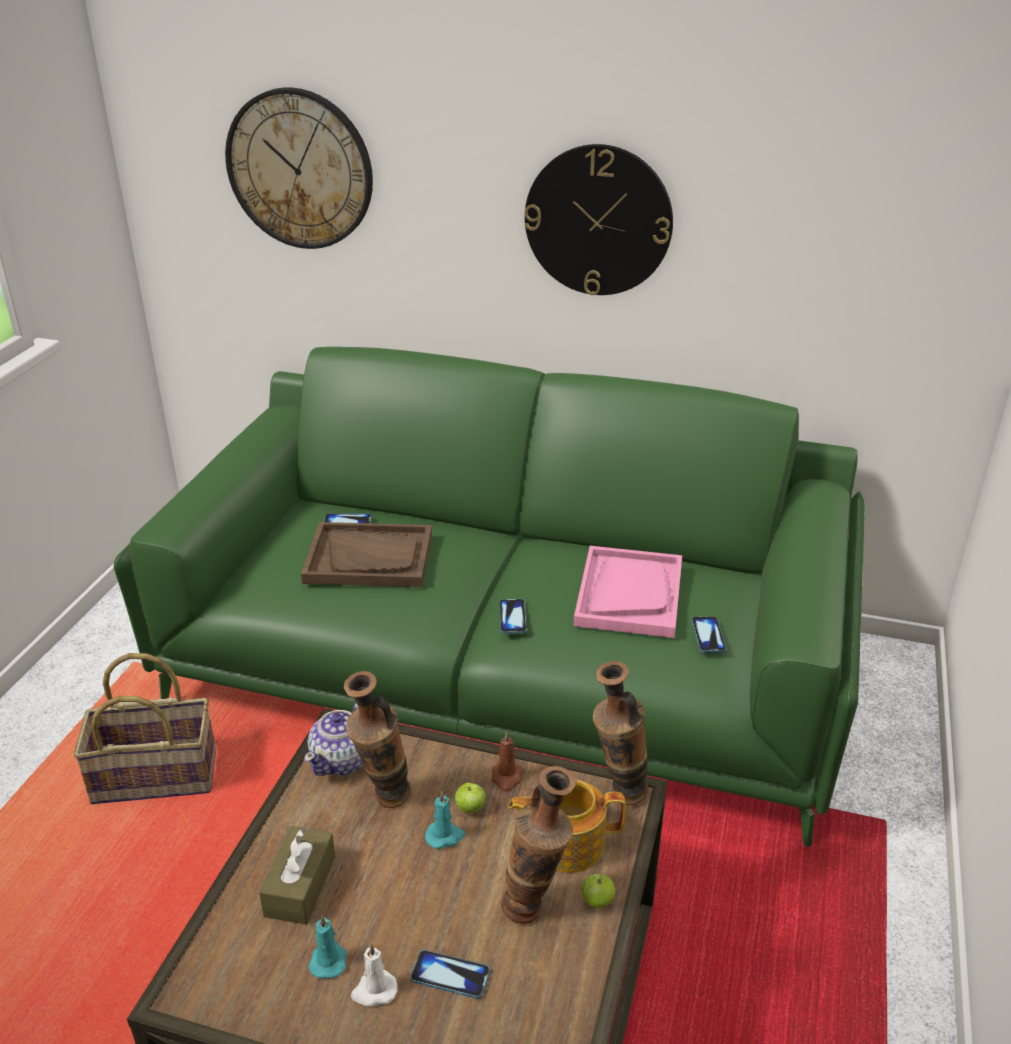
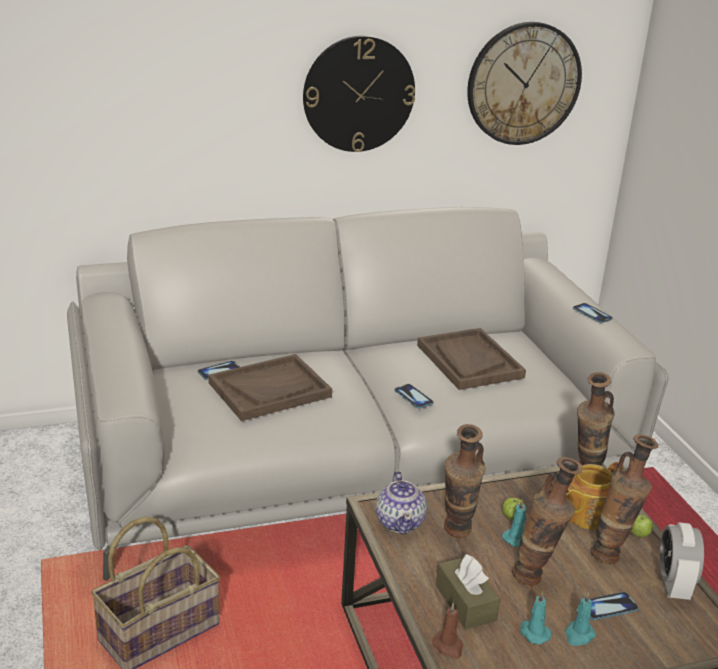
camera: 35 degrees left, 5 degrees down
(300, 169) = (101, 80): wall clock -> wall clock (523, 84)
(374, 991) = (578, 635): white candle -> turquoise candle
(410, 895) = (536, 577): none -> vase
(506, 777) = (512, 492): brown candle -> brown candle (448, 646)
(508, 672) = (353, 463): green sofa -> grey sofa
(563, 989) = (673, 585): none -> alarm clock
(629, 594) = (469, 361): pink tray -> brown tray
(708, 635) = (540, 371): phone -> phone (592, 314)

